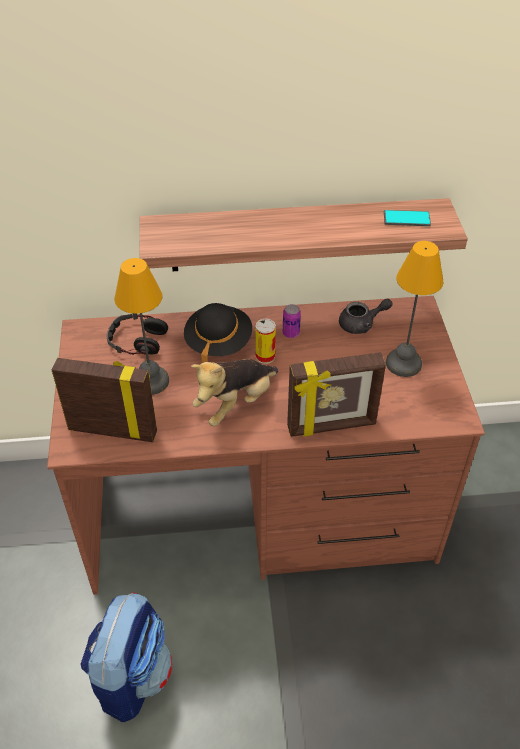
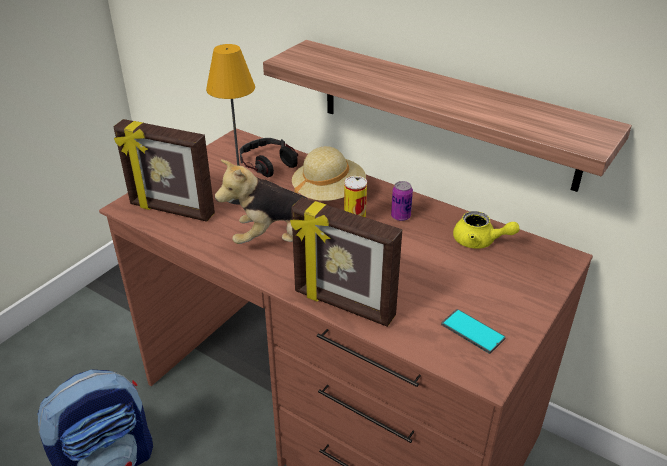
camera: 40 degrees right, 10 degrees down
(113, 429) = (171, 210): picture frame -> picture frame turned 150 degrees clockwise
(218, 342) = (328, 193): black hat -> beige hat
(361, 324) = (479, 242): grey teapot -> yellow teapot
(403, 362) = (484, 293): table lamp -> none
(406, 219) = (552, 122): phone -> phone (472, 331)

